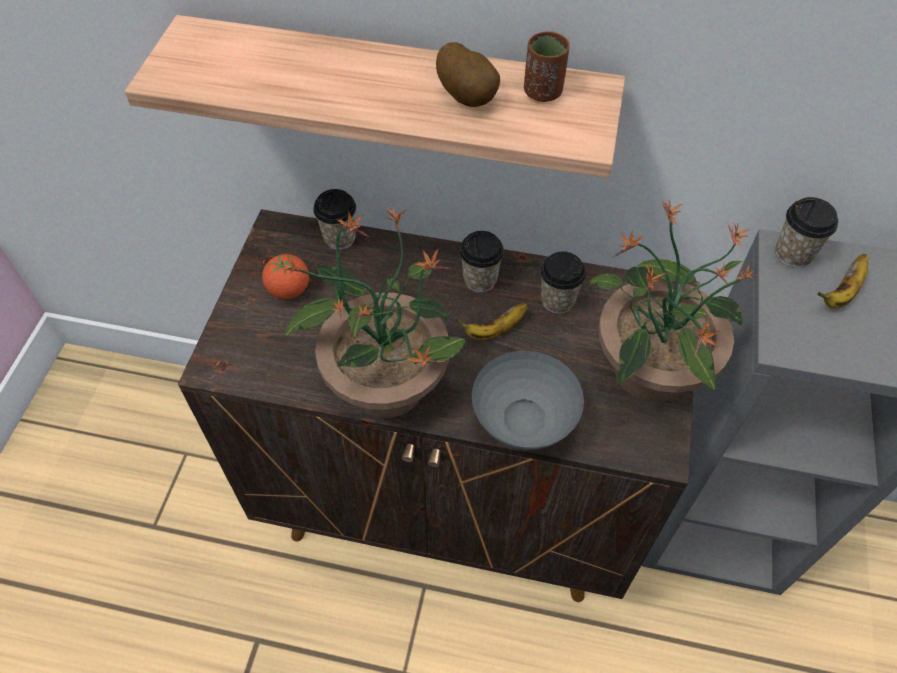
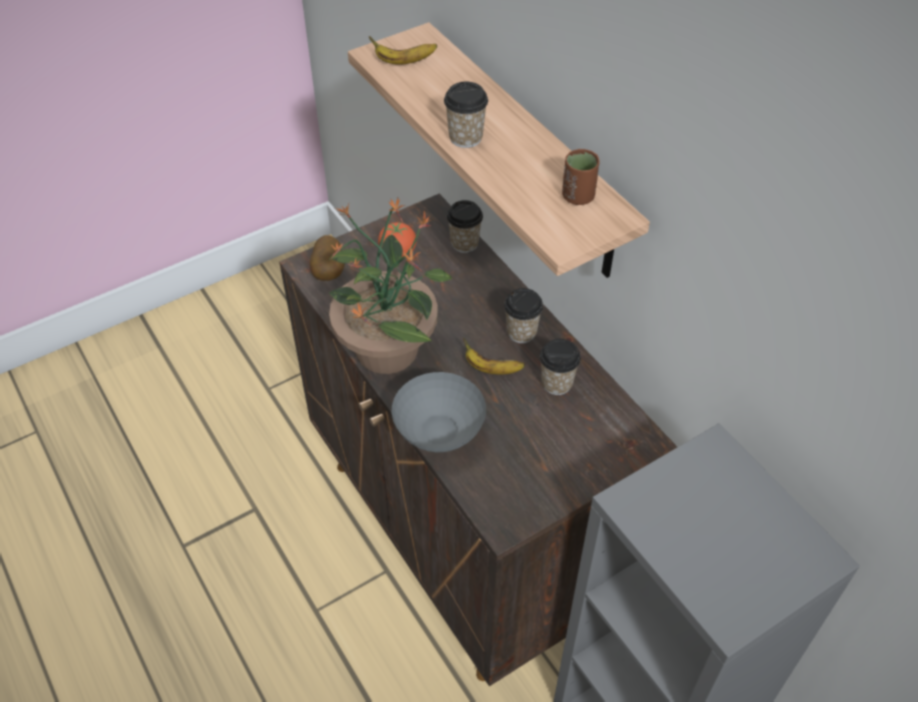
camera: 45 degrees right, 5 degrees down
(469, 97) = (527, 170): potato -> potato (329, 272)
(648, 372) = (560, 473): potted plant -> none
(793, 254) = (720, 456): cup -> cup (465, 137)
(841, 293) = (719, 507): banana -> banana (404, 61)

